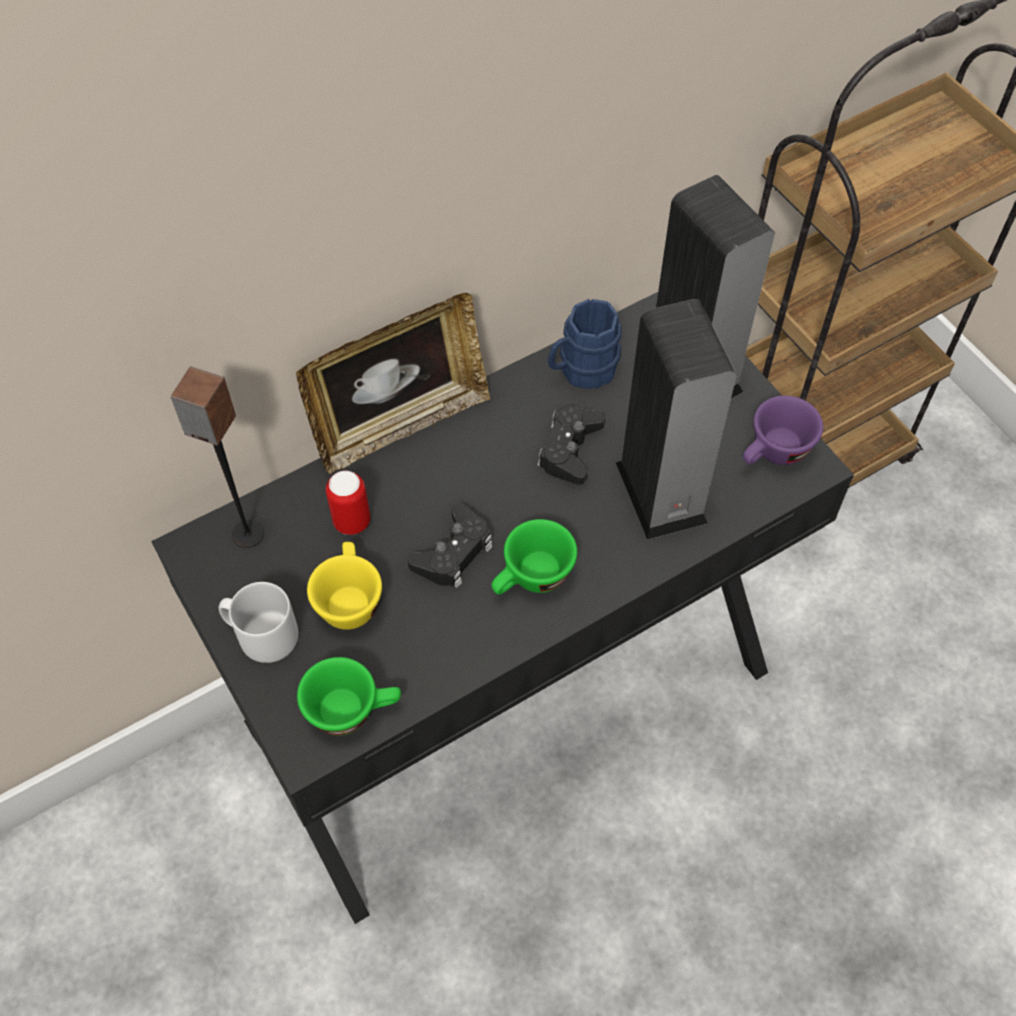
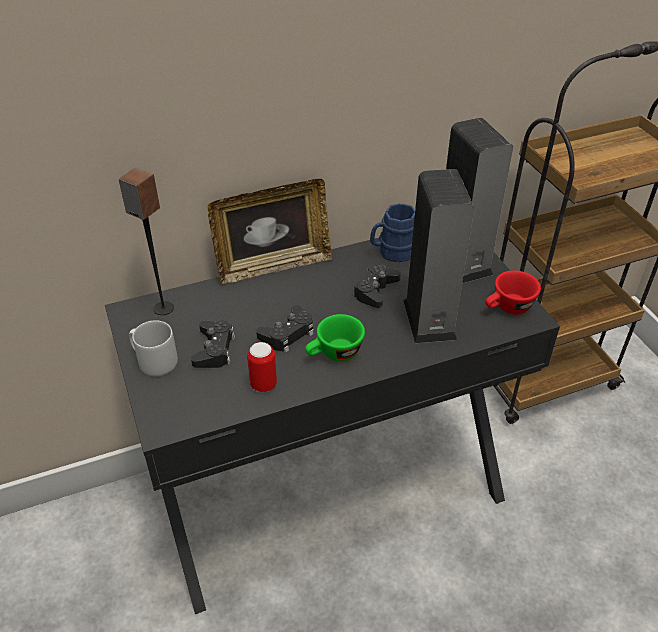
camera: 10 degrees right, 15 degrees down
(348, 598) = (214, 349): yellow cup -> black game controller
(352, 522) = (229, 310): can -> can (263, 384)
(353, 709) = (199, 409): green cup -> none
(774, 453) = (508, 308): purple cup -> red cup

